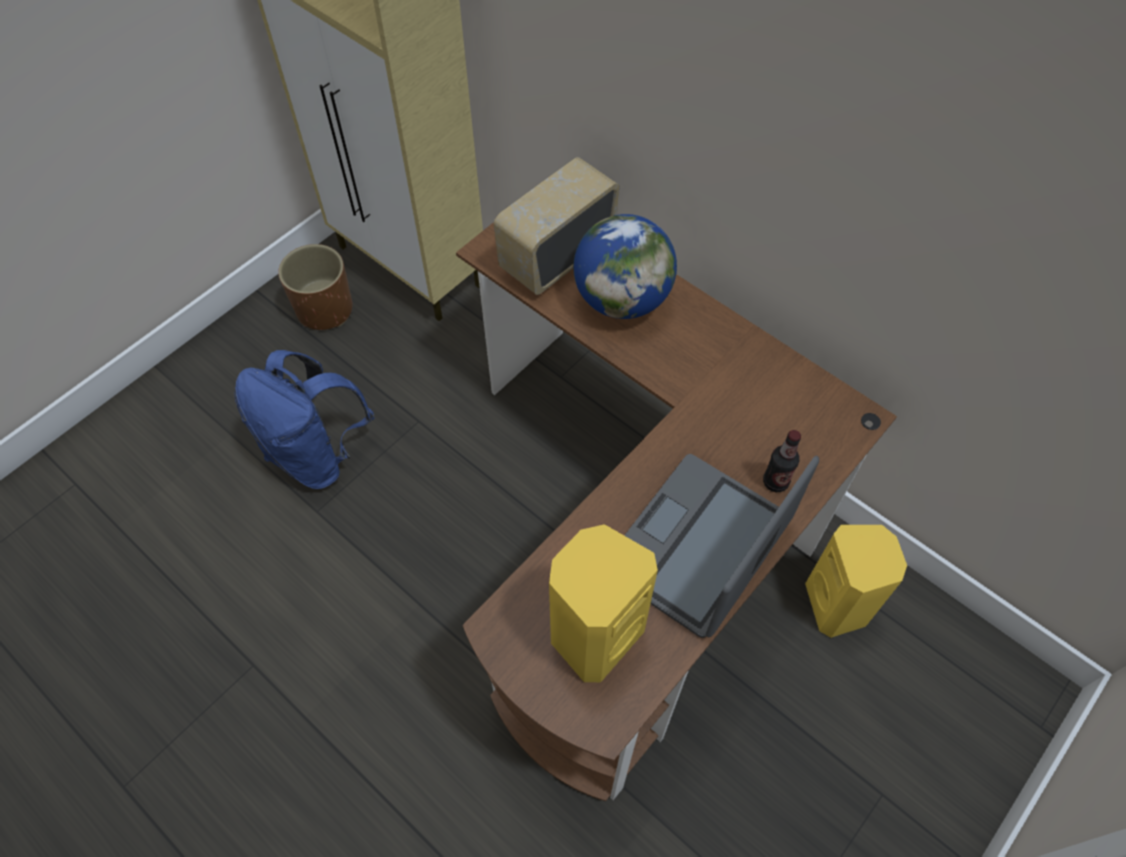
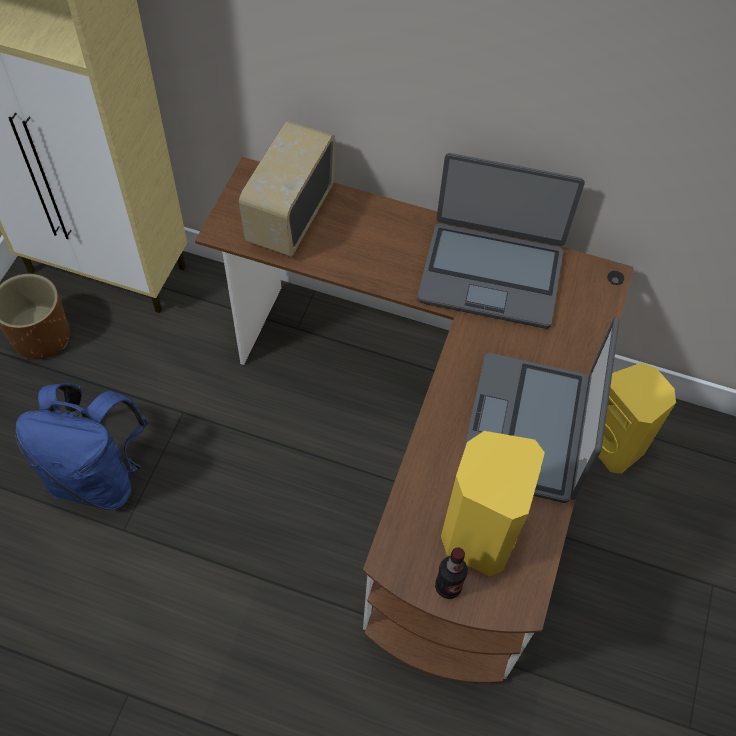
camera: 25 degrees left, 0 degrees up
(622, 299) = (365, 238): globe -> none
(734, 375) = (491, 274): none -> laptop
(775, 482) = (564, 353): bottle -> bottle (448, 586)

